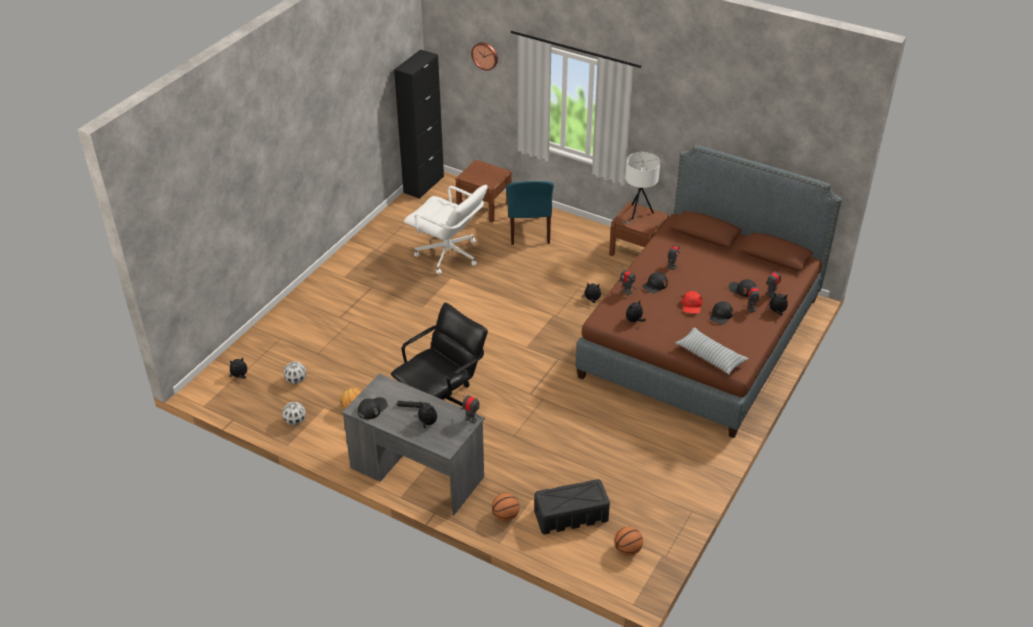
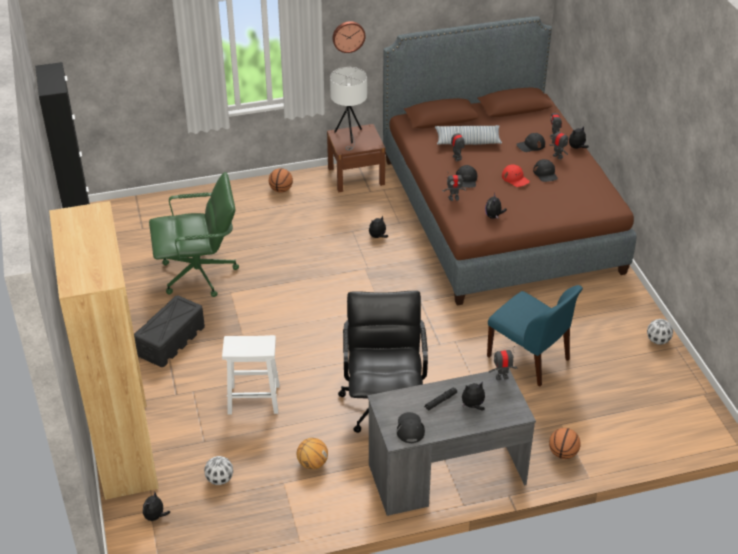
camera: 45 degrees left, 0 degrees up
(276, 328) = (126, 447): none -> brown bookcase
(295, 421) = (275, 515): football -> football (657, 340)
(376, 349) = (255, 399): none -> white stool
(448, 255) = (199, 275): white office chair -> green office chair
(484, 206) = (170, 213): brown nightstand -> none
(485, 55) = (123, 39): wall clock -> wall clock (348, 36)
(528, 230) = (241, 211): blue chair -> blue chair (530, 359)
(570, 516) = (606, 415): black storage box -> black storage box (171, 341)
(627, 550) = (678, 409): basketball -> basketball (281, 190)
(710, 356) = (584, 209): pillow -> pillow (468, 141)

